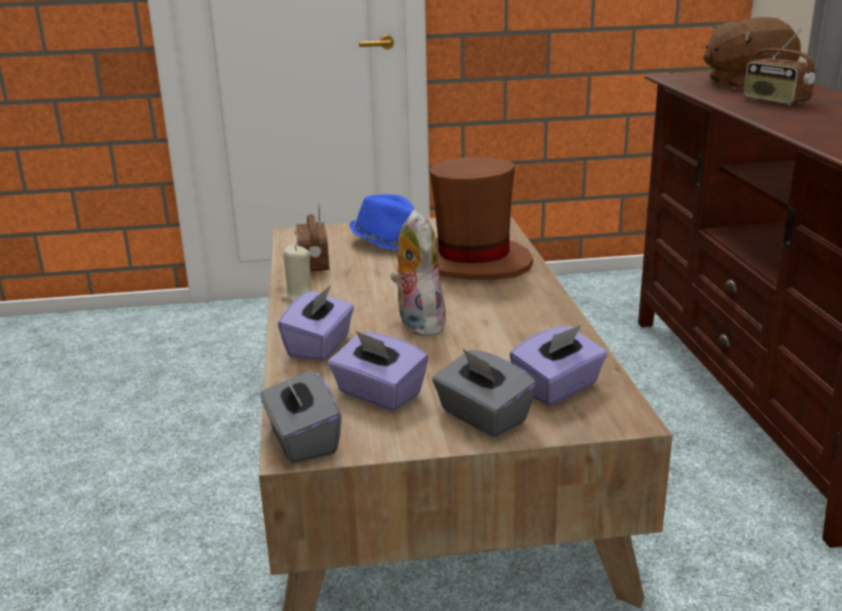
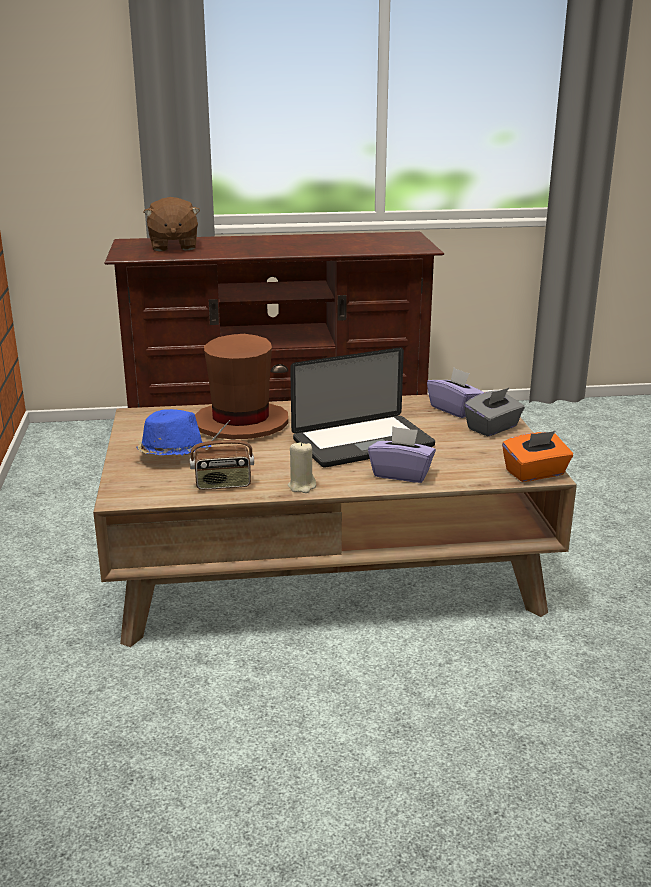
camera: 90 degrees left, 0 degrees up
(302, 440) = (535, 473): grey tissue box -> orange tissue box
(378, 394) = (472, 454): purple tissue box -> none
(417, 324) = (363, 443): plush toy -> laptop
(775, 101) = (239, 247): radio -> none

